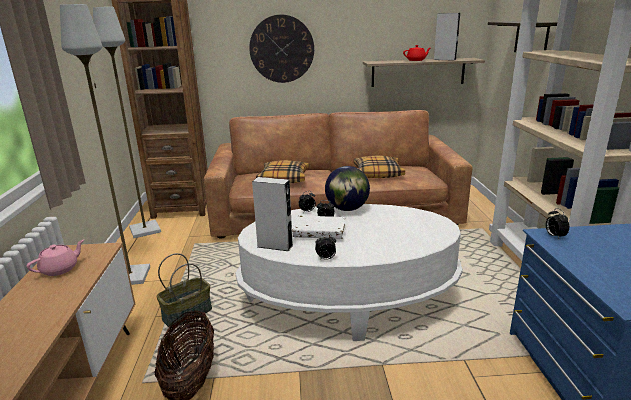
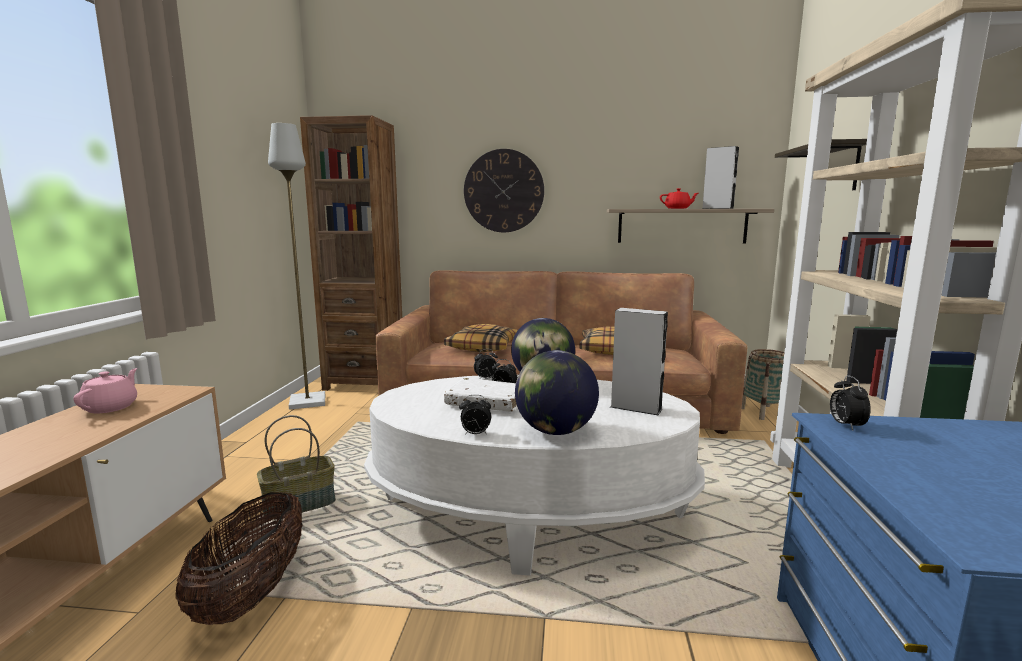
camera: 10 degrees right, 10 degrees down
(60, 269) = (111, 407): pink teapot -> pink teapot turned 45 degrees counterclockwise
(131, 276) = (259, 451): grey floor lamp -> none
(275, 246) = (414, 412): grey speaker -> grey speaker (636, 408)
(376, 251) = (555, 431): none -> globe
(478, 206) = (764, 412): none -> basket

